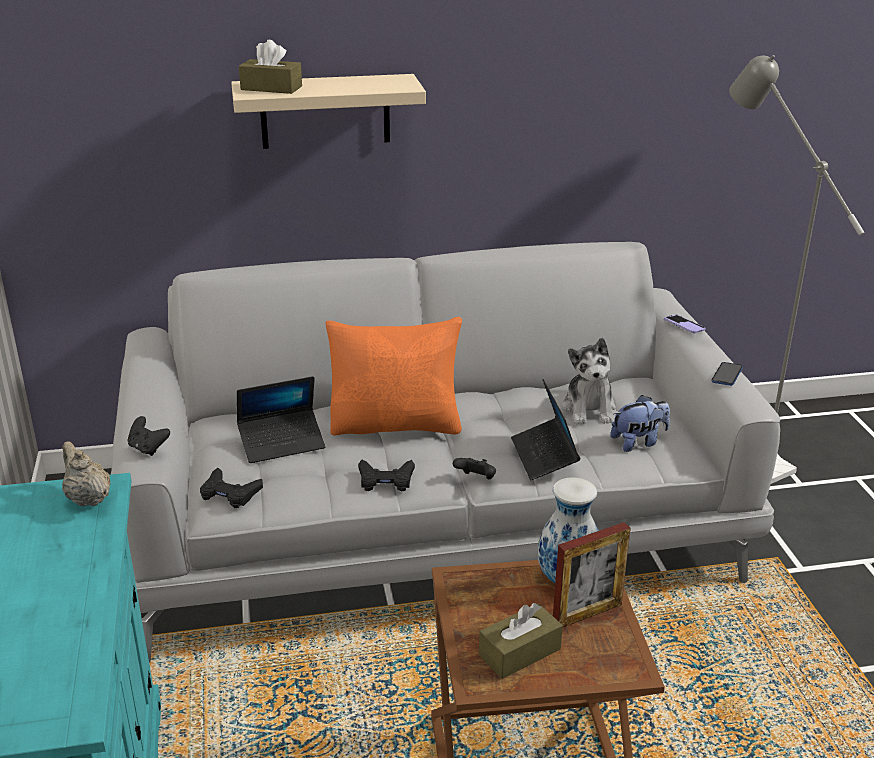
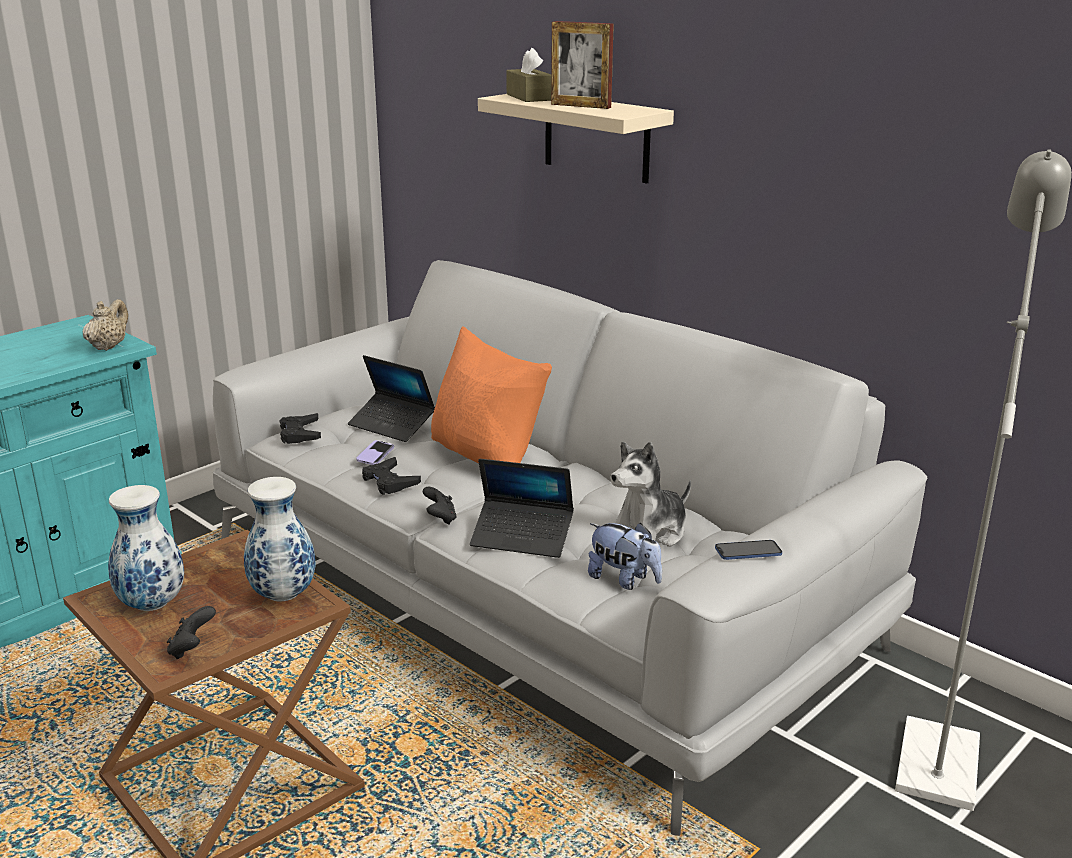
camera: 55 degrees right, 5 degrees down
(148, 448) = (262, 365): black game controller -> black game controller (192, 649)
(519, 652) = (153, 604): brown tissue box -> vase
(544, 456) = (522, 537): laptop -> laptop turned 120 degrees counterclockwise
(587, 613) = (237, 620): picture frame -> picture frame (581, 106)
(684, 325) = (834, 499): phone -> phone (375, 454)

